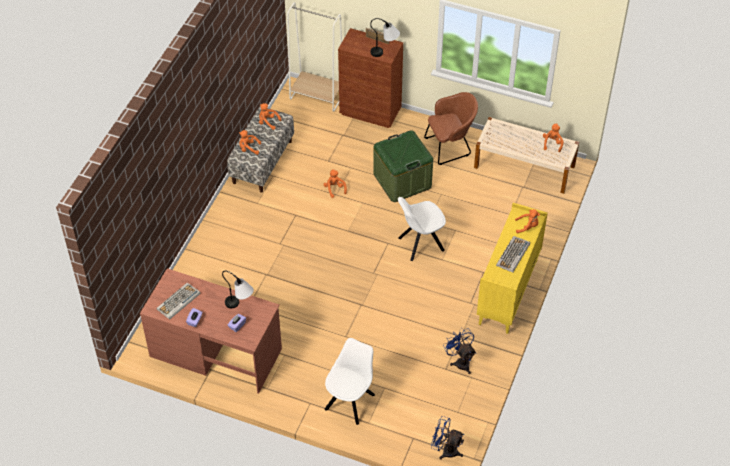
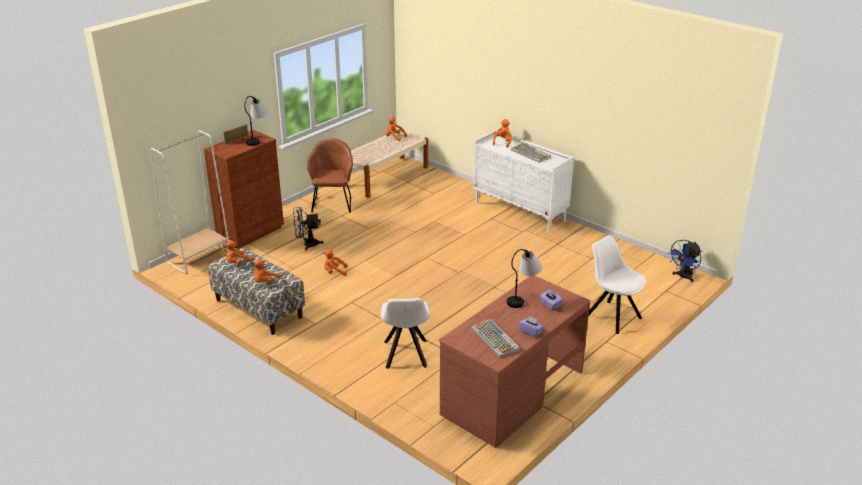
camera: 70 degrees left, 20 degrees down
(402, 181) = (354, 234): green storage box -> none
(420, 244) = (438, 241): white chair -> white chair (405, 354)
(460, 361) = (586, 249): blue fan -> blue fan (307, 244)
(508, 292) = (520, 212): yellow cabinet -> white cabinet

